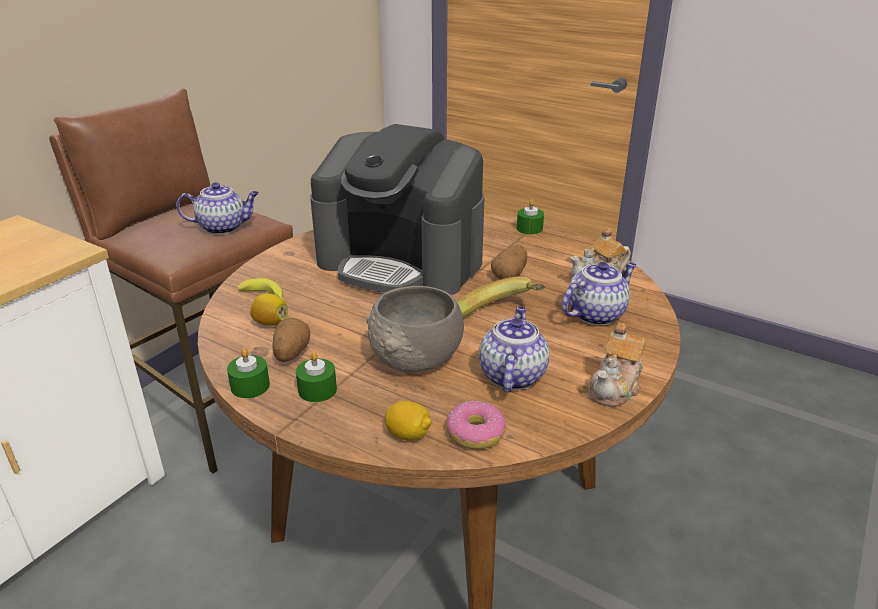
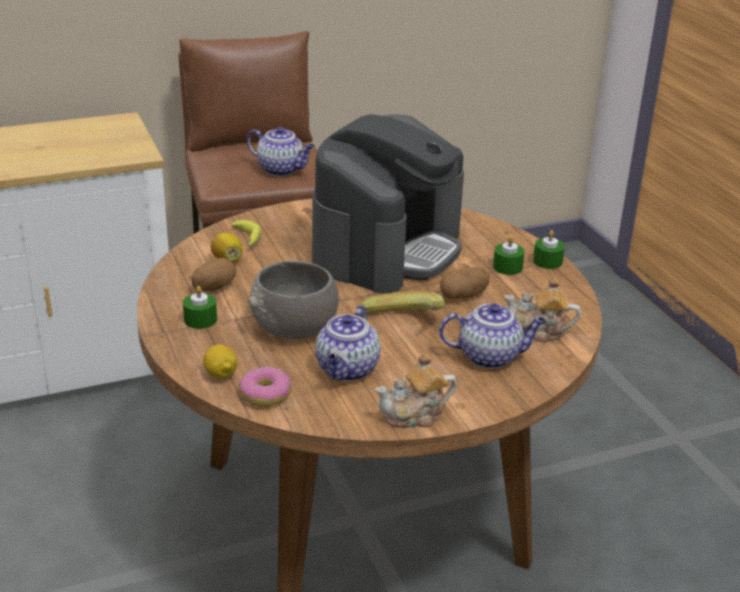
camera: 35 degrees right, 0 degrees up
(250, 386) = (162, 298): green candle -> green candle (507, 267)
(402, 261) = (387, 249): coffee machine -> coffee machine turned 120 degrees counterclockwise
(511, 375) = (347, 370): teapot -> teapot turned 150 degrees clockwise

